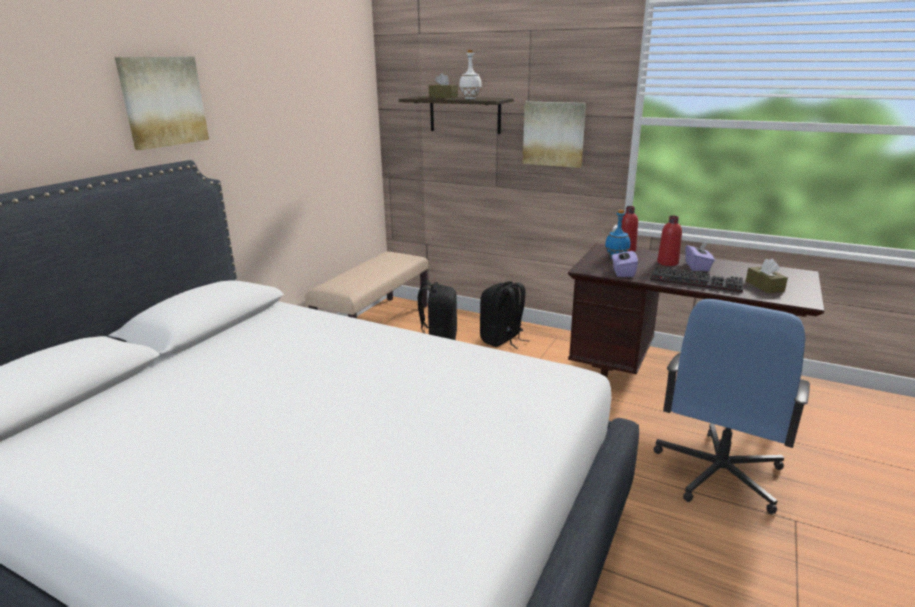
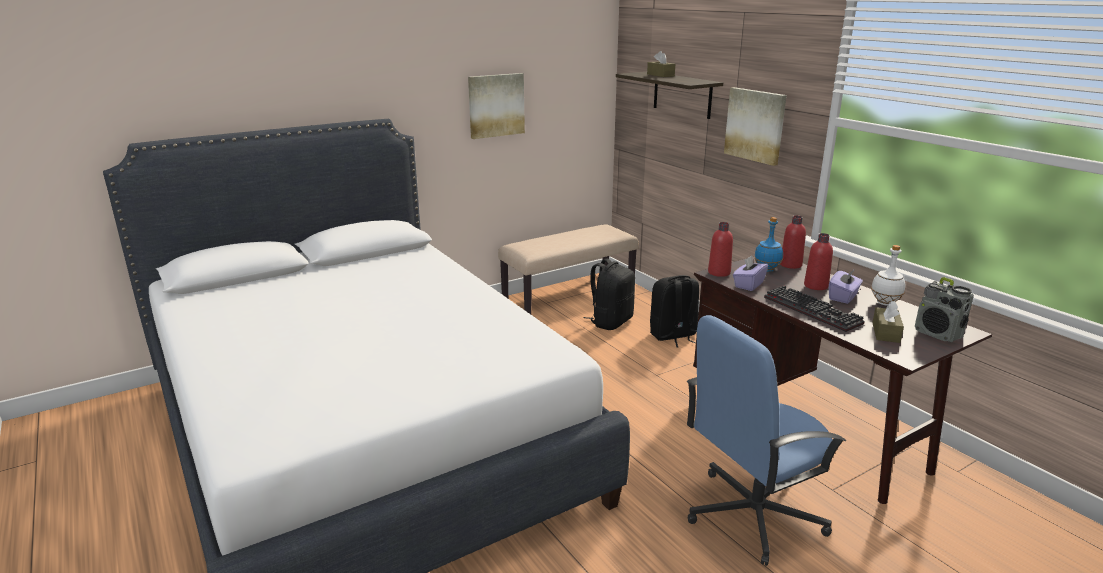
camera: 30 degrees right, 0 degrees up
(163, 101) = (376, 70): picture -> picture (496, 105)
(470, 98) = (676, 80): white bottle -> white bottle (884, 303)
(587, 268) = (719, 272): none -> red bottle
(793, 279) = (938, 334): none -> radio

